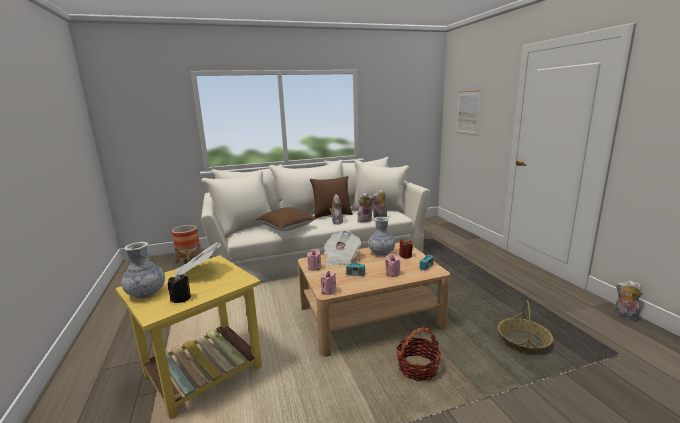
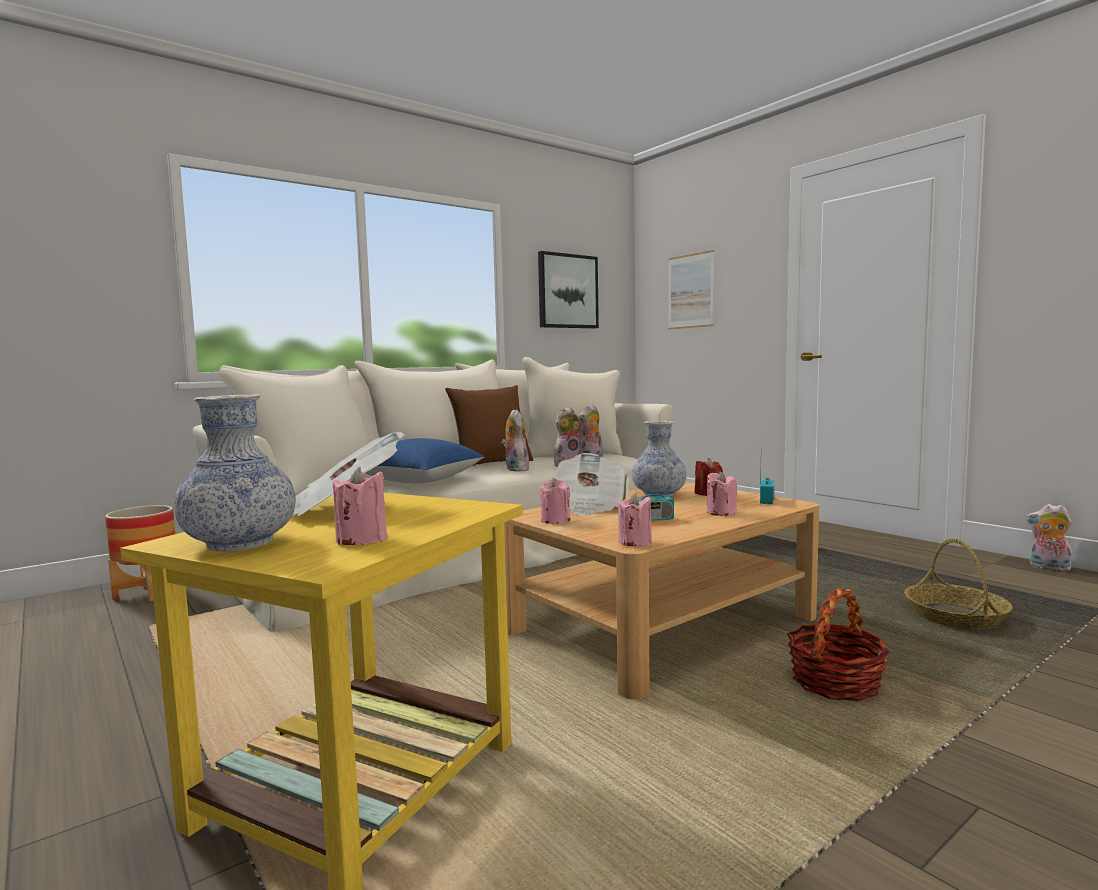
camera: 20 degrees left, 10 degrees down
(181, 298) = (361, 540): black candle -> pink candle
(287, 228) = (419, 481): brown pillow -> blue pillow
(397, 112) = (567, 291): none -> picture

